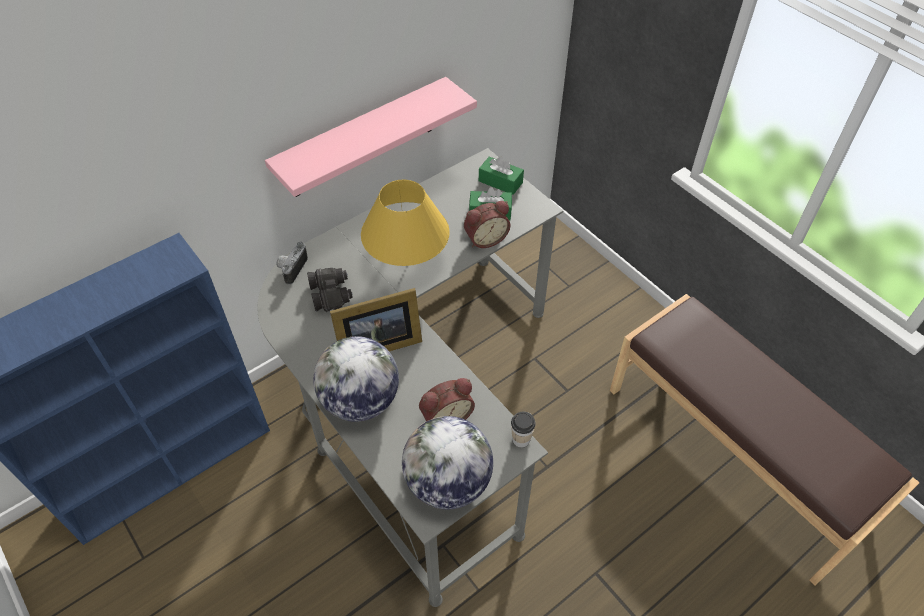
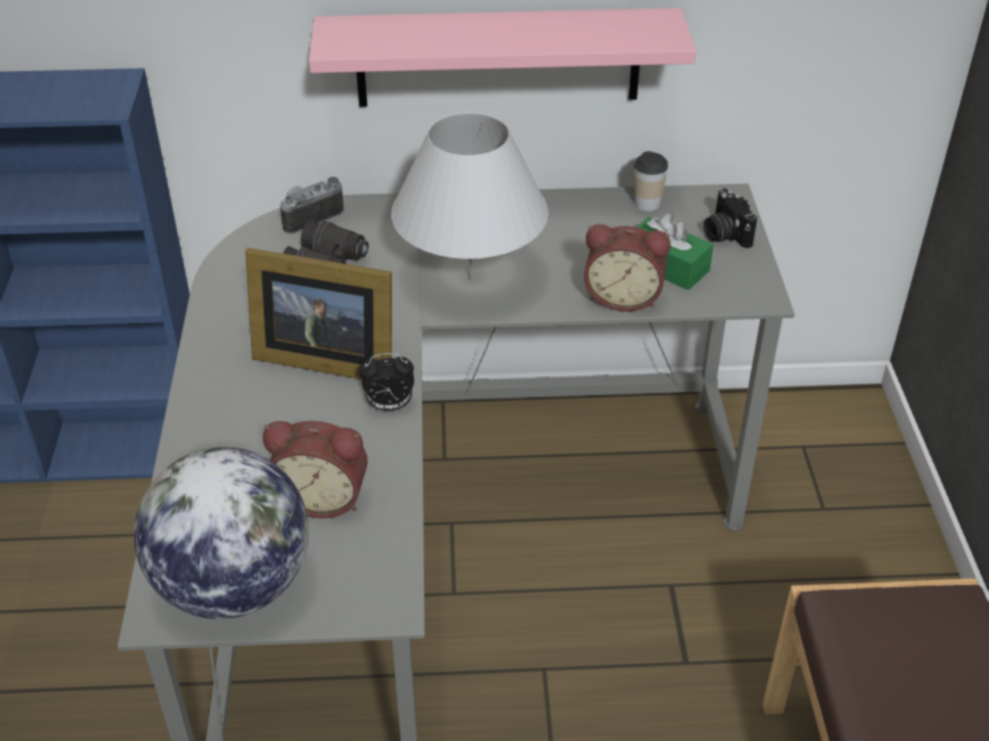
camera: 35 degrees right, 10 degrees down
(360, 401) = (227, 415): globe -> none
(407, 264) = (470, 279): yellow table lamp -> white table lamp
(432, 353) = (389, 406): none -> alarm clock
(500, 182) = (724, 234): green tissue box -> camera
(521, 439) = (400, 591): cup -> cup (647, 204)

